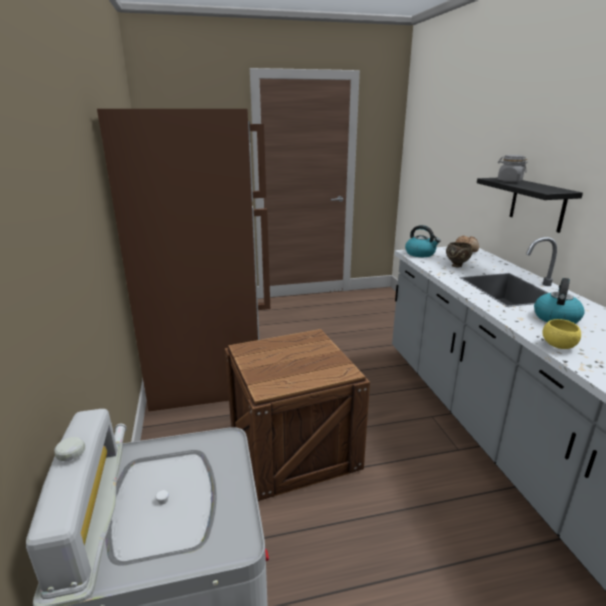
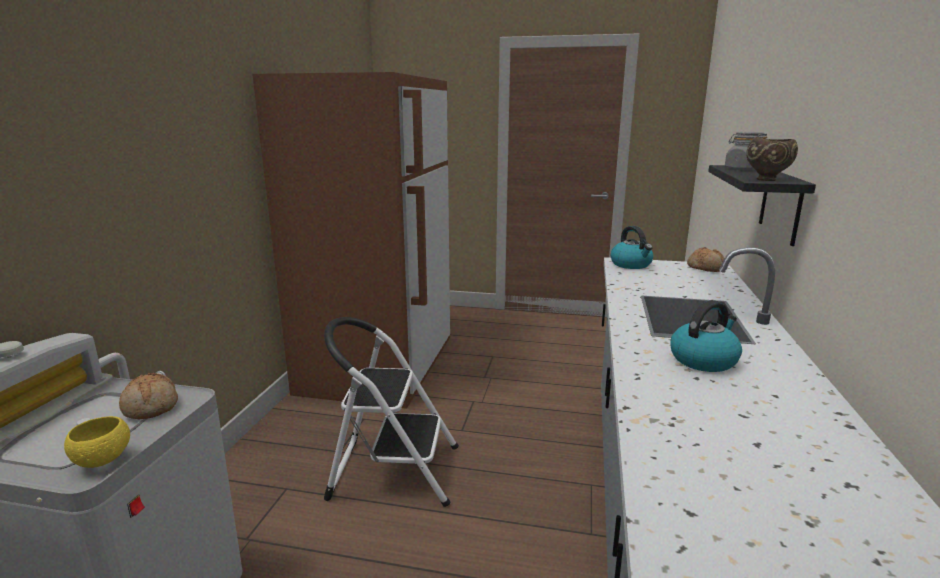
camera: 25 degrees right, 5 degrees down
(201, 459) = (152, 406): none -> bread
(292, 450) = (391, 471): crate -> step ladder
(457, 265) = (660, 283): brown bowl -> brown bowl (767, 180)
(558, 346) = (647, 389): yellow bowl -> yellow bowl (102, 460)

